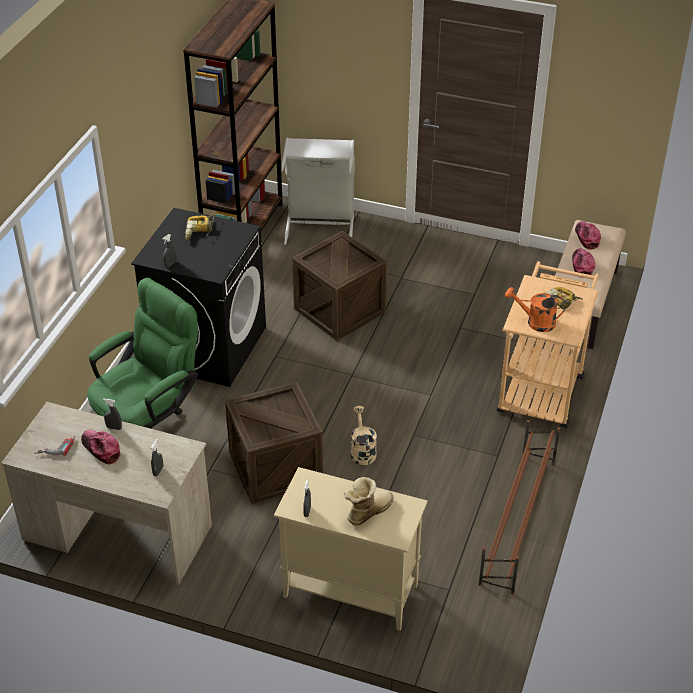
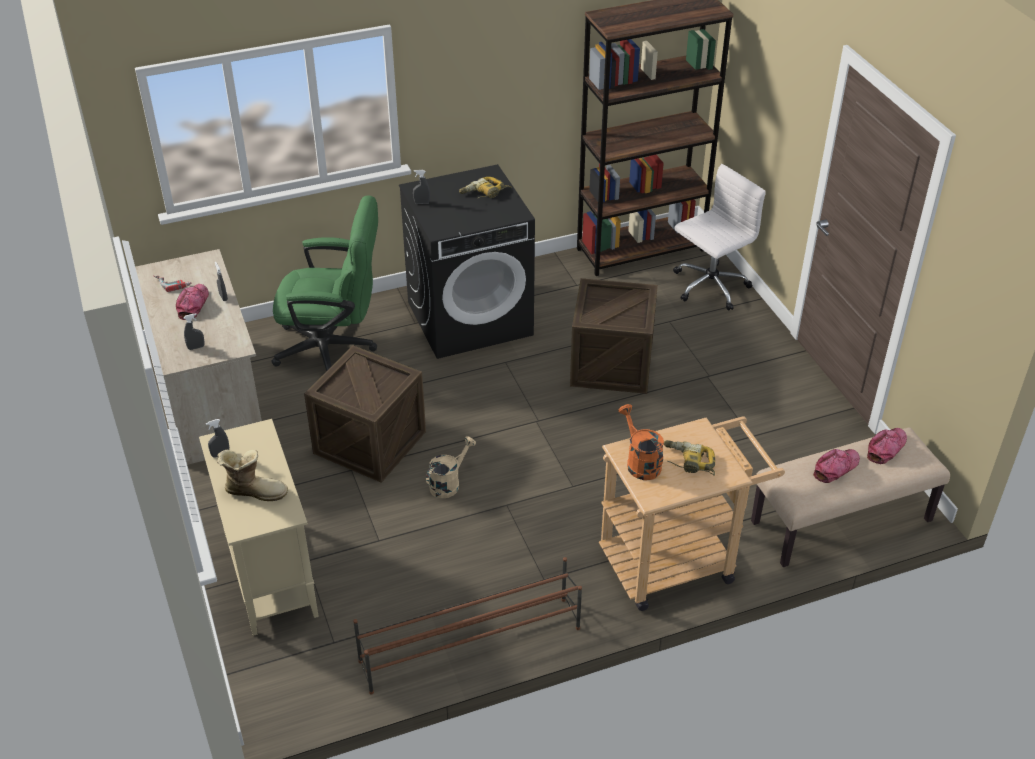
camera: 50 degrees right, 0 degrees up
(320, 224) = (709, 286): grey laundry basket -> white office chair

